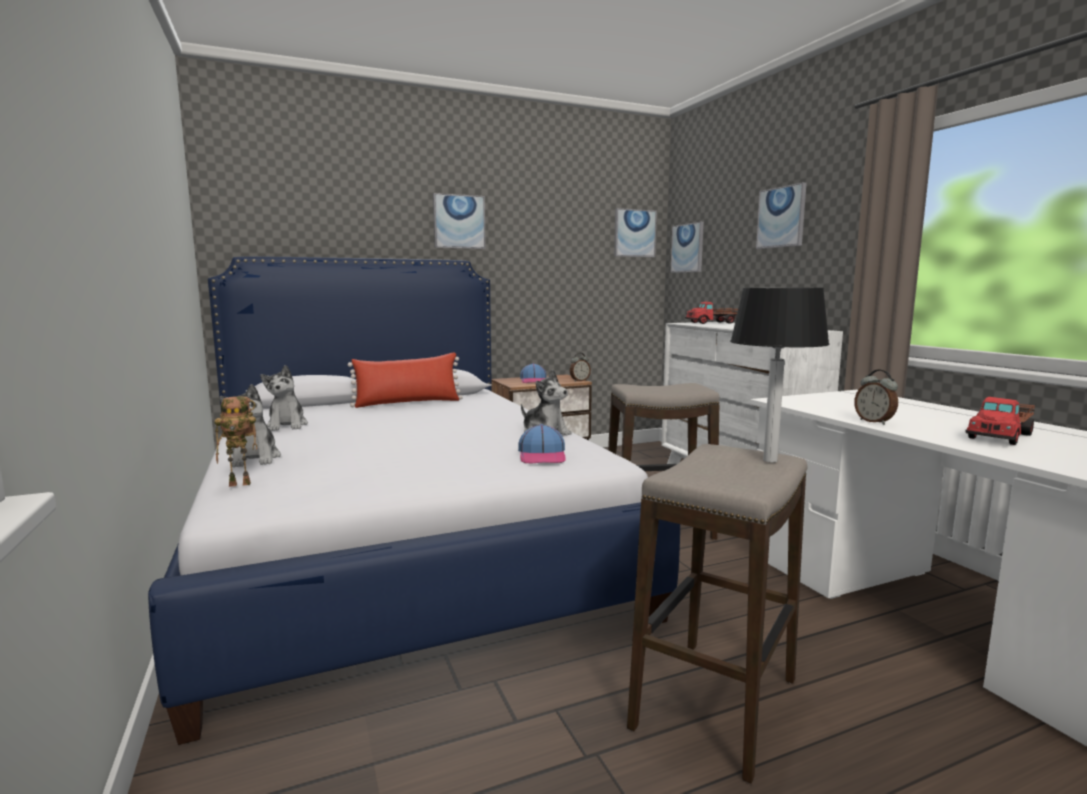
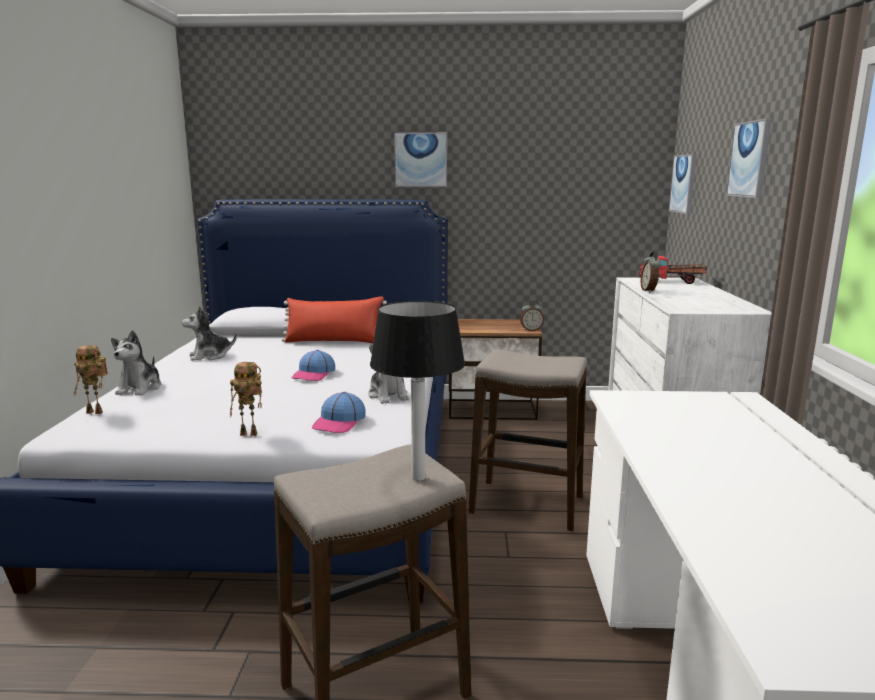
camera: 25 degrees right, 5 degrees up
(287, 425) = (210, 356): plush toy -> plush toy turned 60 degrees clockwise
(469, 476) = (250, 433): none -> toy robot
(534, 381) = (485, 326): cap -> cap (314, 374)
(634, 233) = (627, 164): picture -> none
(874, 422) = (652, 447): alarm clock -> alarm clock (649, 291)
(1000, 435) = (761, 496): toy truck -> none

